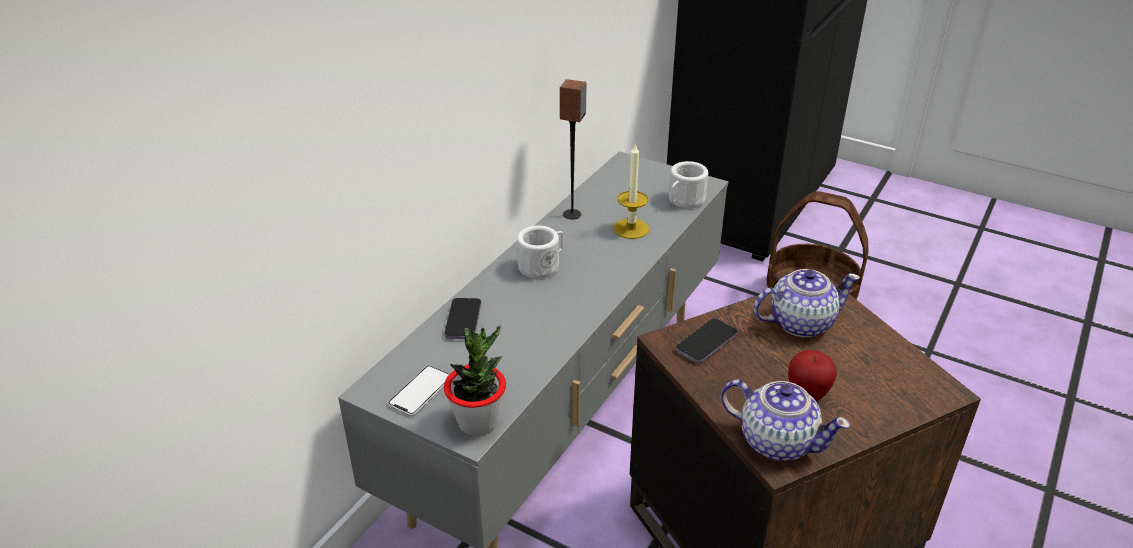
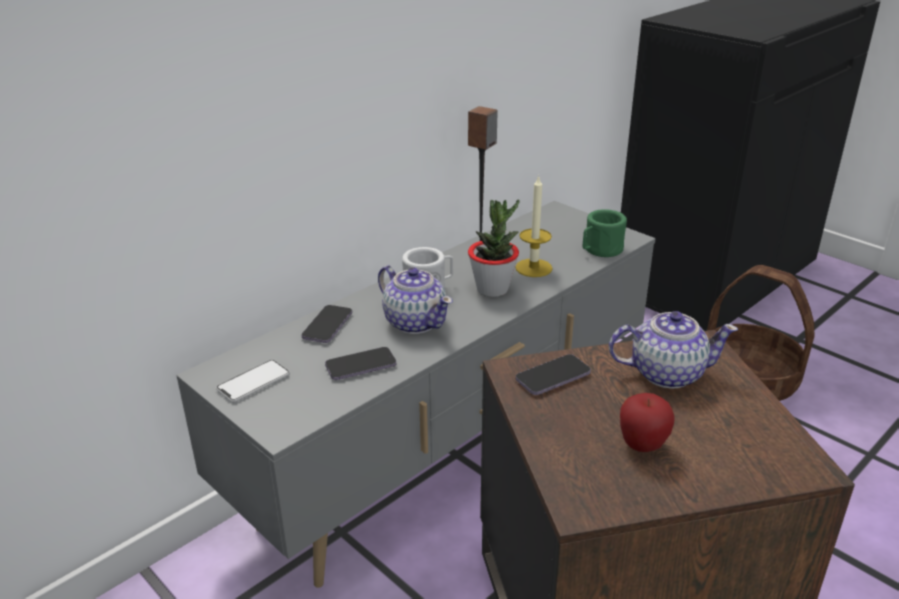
camera: 15 degrees right, 5 degrees down
(478, 422) = (293, 419): potted plant -> potted plant (492, 289)
(516, 357) = (361, 366): none -> phone
(684, 201) = (600, 250): white mug -> green mug
(776, 441) = (585, 486): teapot -> teapot (415, 322)

